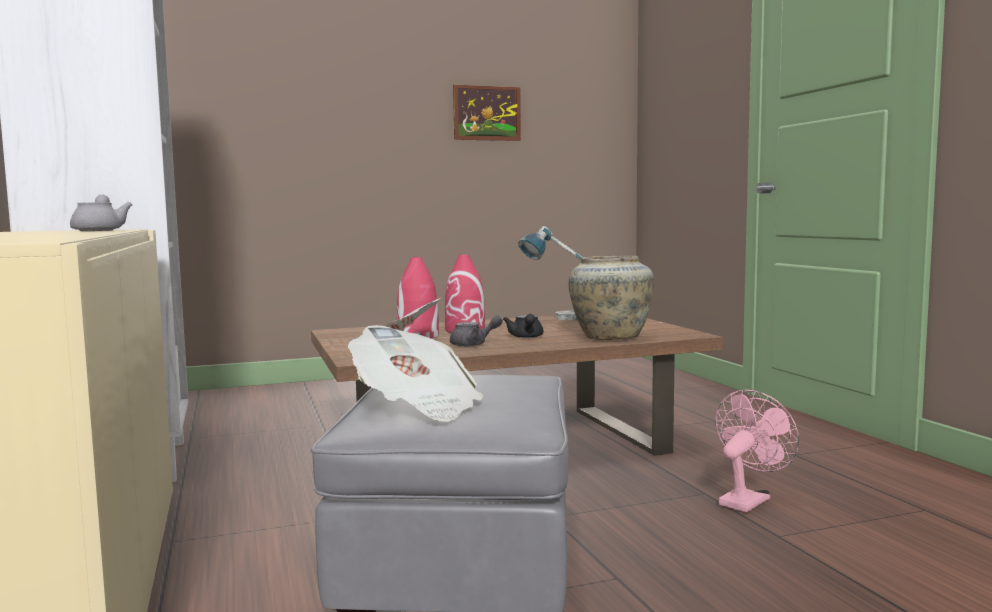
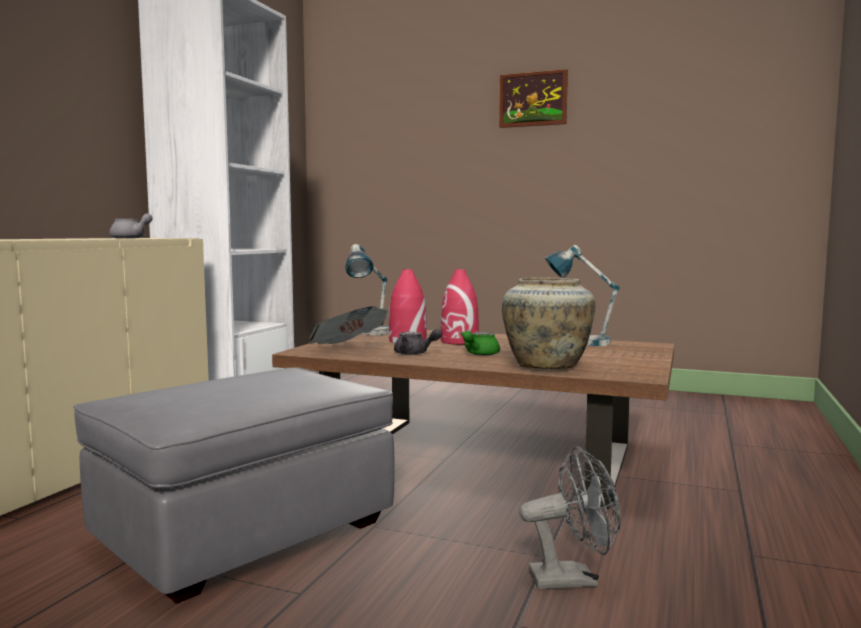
camera: 40 degrees right, 0 degrees up
(354, 336) = (370, 334): none -> table lamp
(417, 407) = (182, 390): newspaper -> none
(487, 113) = (635, 128): picture -> picture (533, 99)
(526, 337) = (479, 354): black teapot -> green teapot
(748, 500) = (573, 579): pink fan -> grey fan

